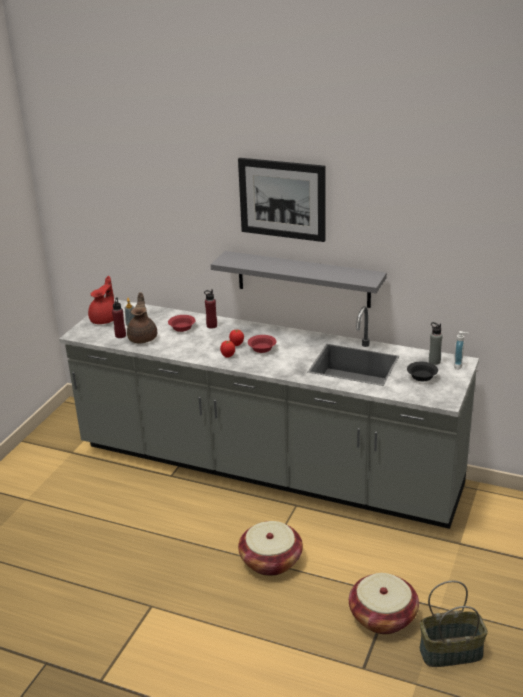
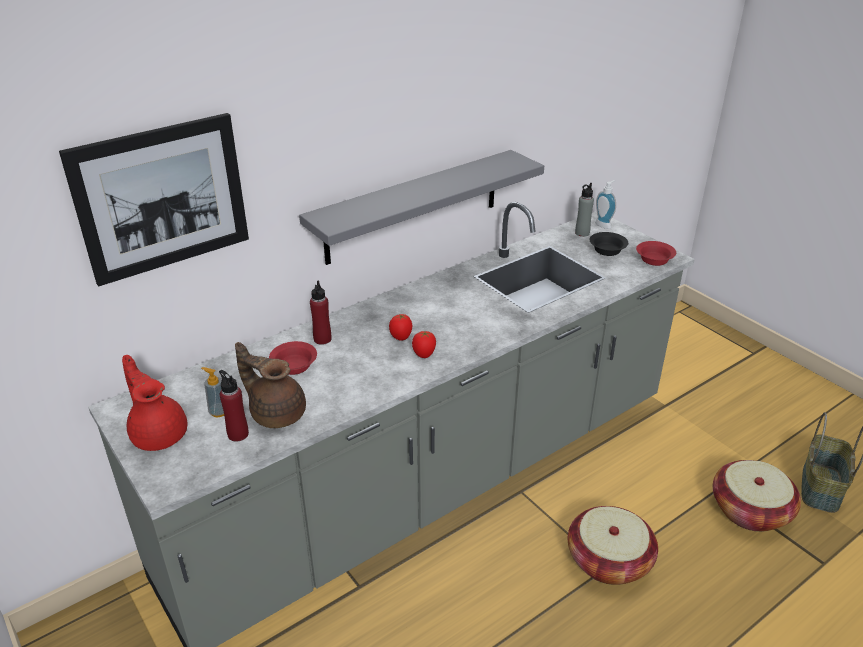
camera: 60 degrees left, 5 degrees up
(262, 349) = (436, 322): red bowl -> red bowl (655, 260)
(282, 199) = (384, 92): picture -> picture (162, 198)

